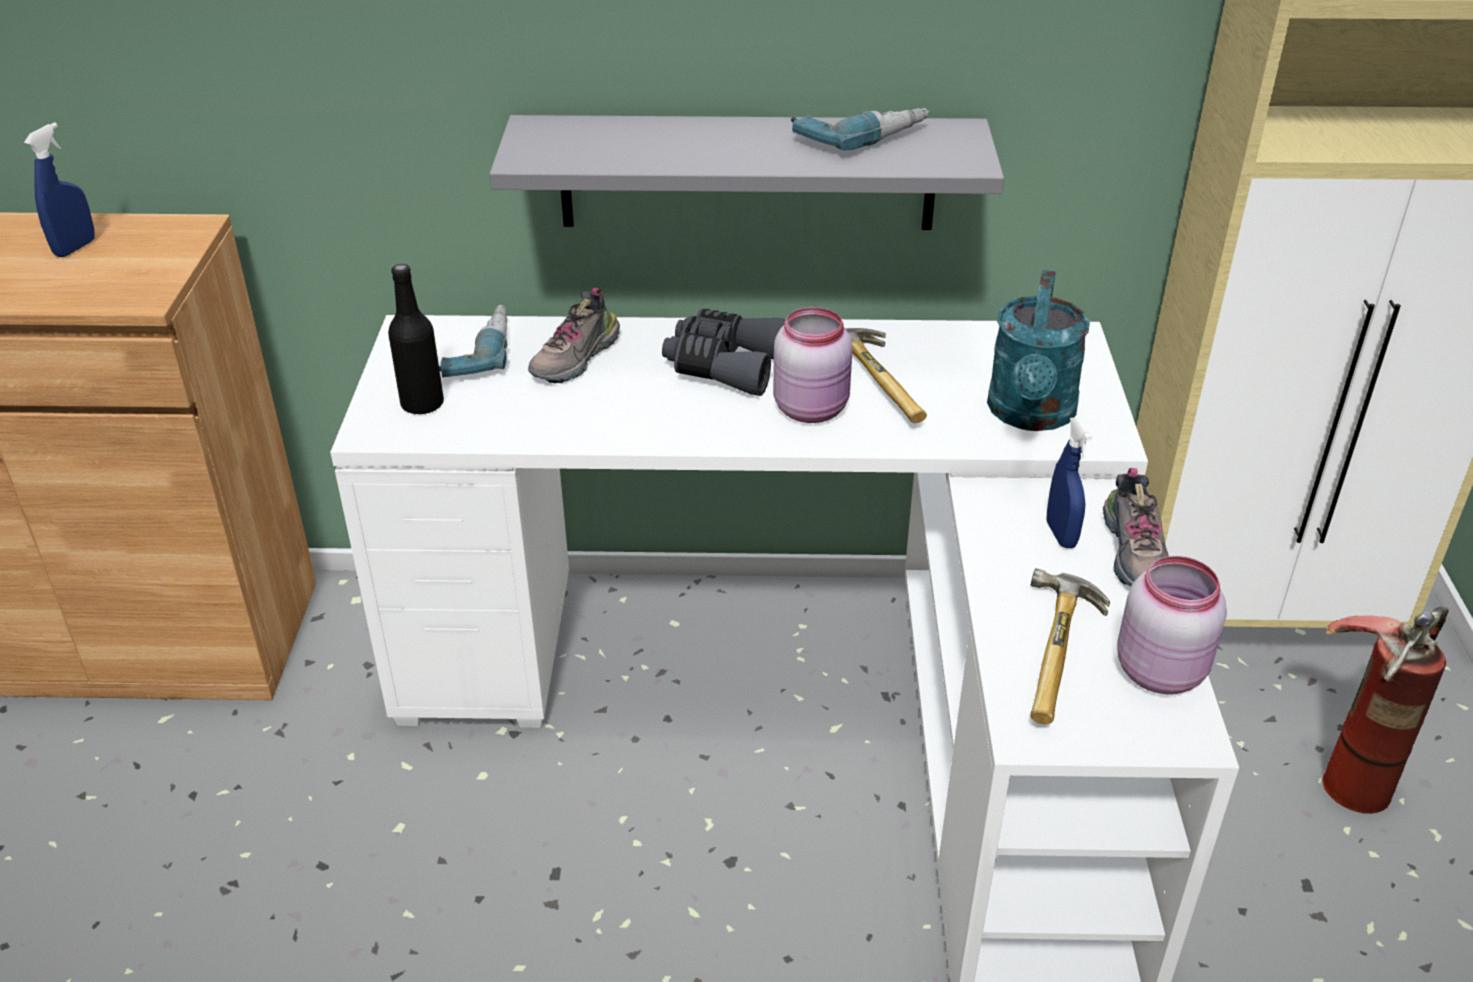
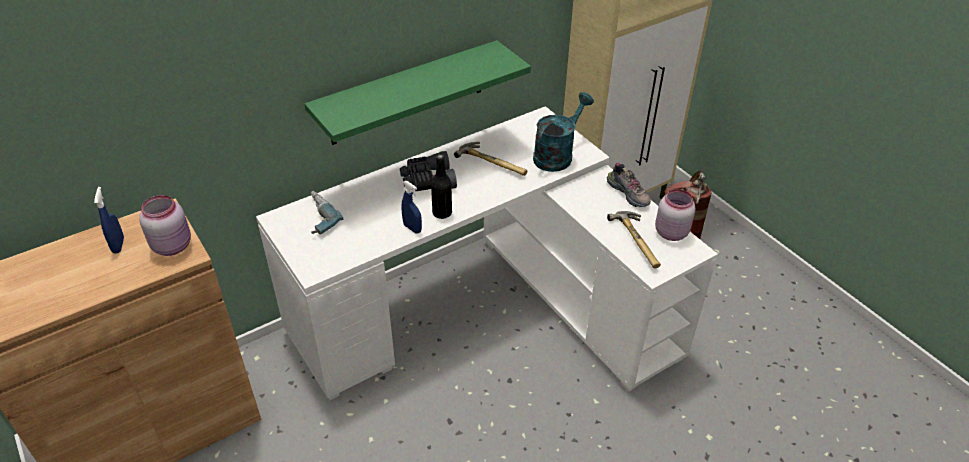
camera: 35 degrees left, 5 degrees up
(422, 404) = (321, 250): black bottle -> black bottle (442, 213)
(576, 359) = (365, 202): shoe -> none
(747, 172) = (407, 93): grey shelf -> green shelf
(812, 408) = (479, 184): pink jar -> pink jar (173, 245)
(859, 134) = (459, 64): power drill -> none
(1031, 415) = (557, 155): turquoise watering can -> turquoise watering can turned 120 degrees counterclockwise
(1061, 535) = (600, 197): blue spray bottle -> blue spray bottle (412, 228)

